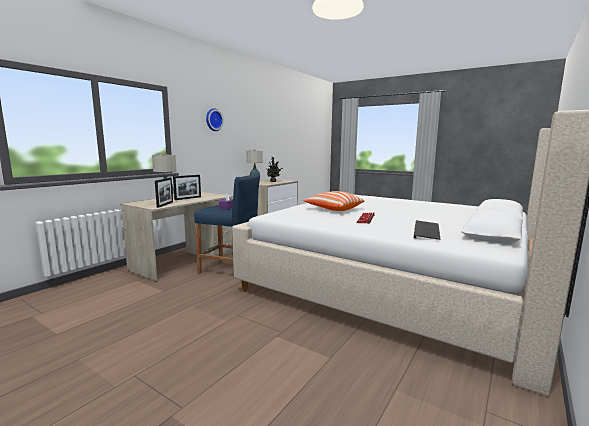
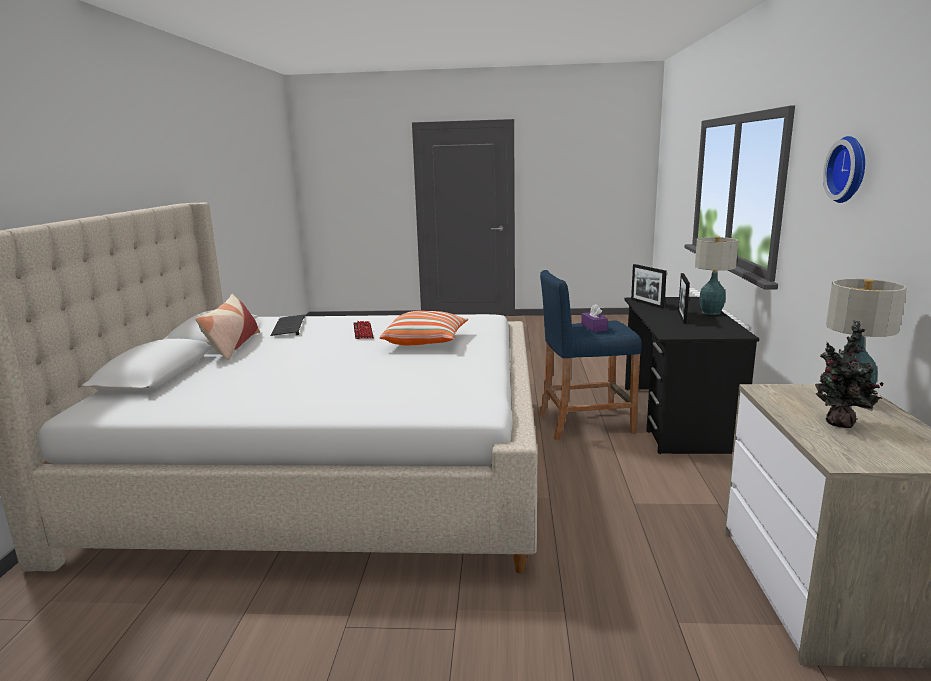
camera: 150 degrees right, 5 degrees up
(185, 261) = (676, 418): beige desk -> black desk
(464, 224) = (233, 346): none -> pillow

